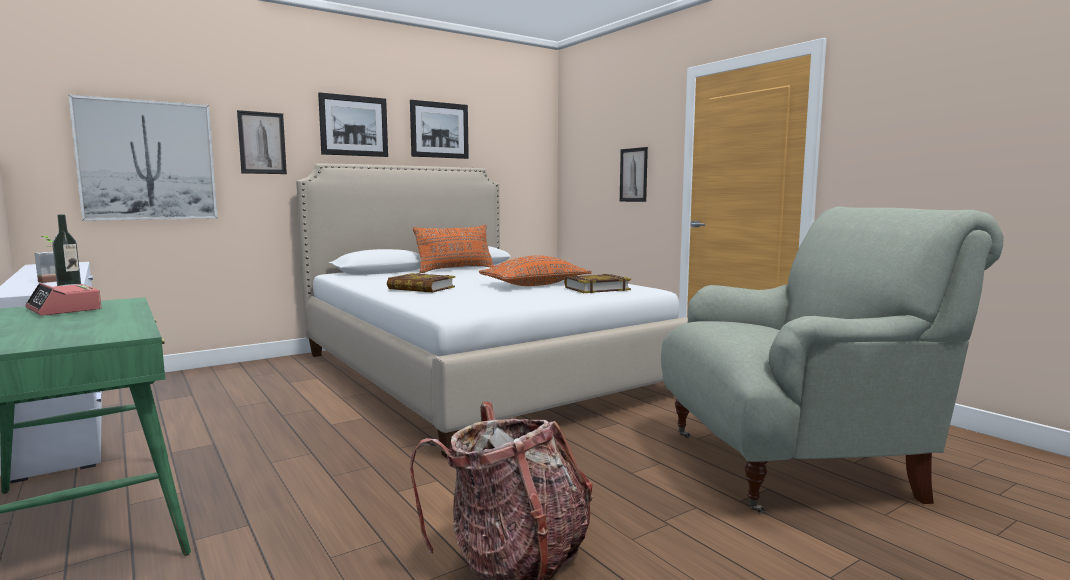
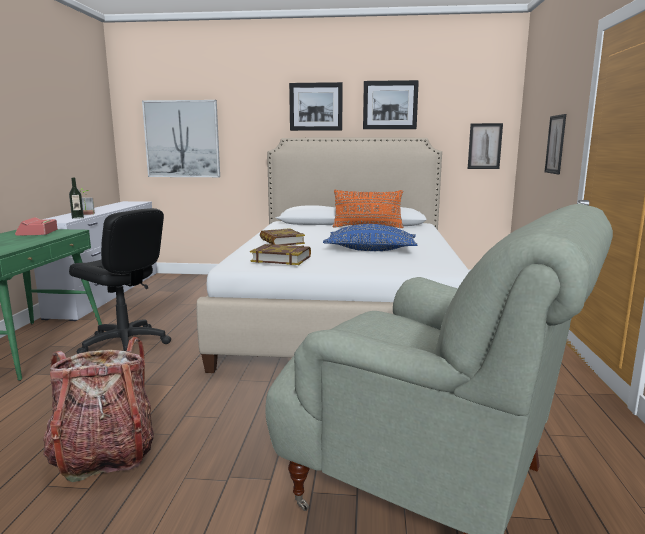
camera: 40 degrees right, 5 degrees up
(262, 143) = (249, 124): picture -> picture (484, 146)
(265, 466) = (125, 344): none -> black office chair
(535, 285) = (370, 250): orange pillow -> blue pillow
(596, 288) = (401, 261): book -> book (281, 259)

